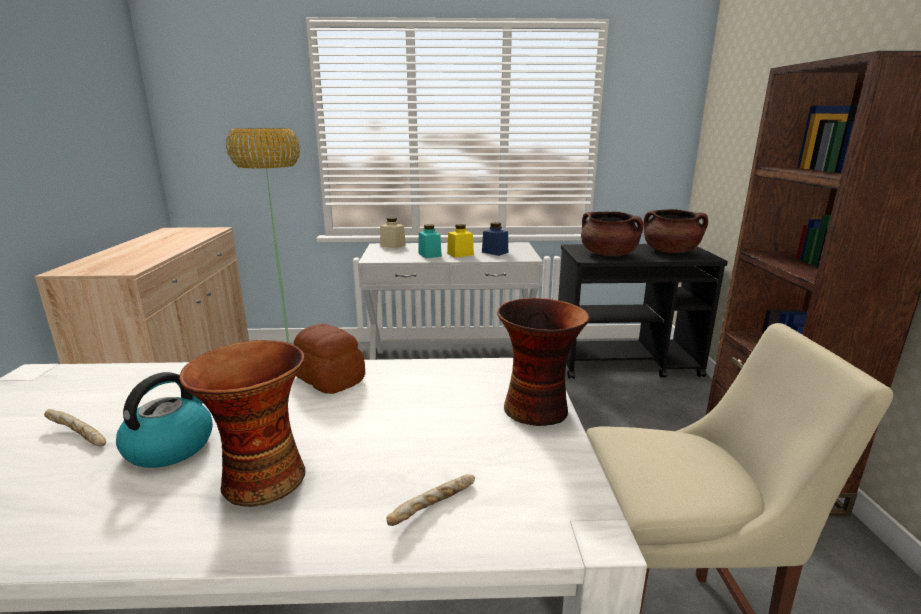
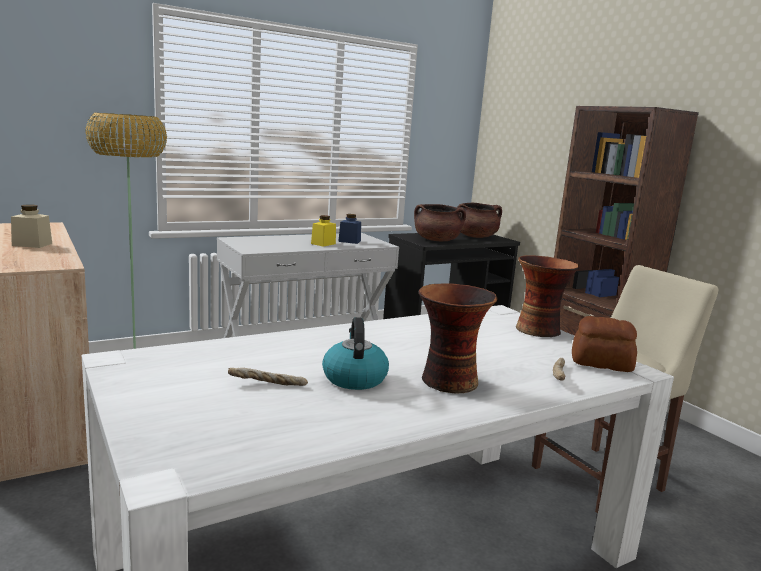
camera: 30 degrees left, 5 degrees down
(329, 378) = (383, 331): bread -> bread (600, 362)
(393, 245) = (246, 238): beige jar -> beige jar (32, 244)
(429, 255) = (297, 245): turquoise jar -> none

